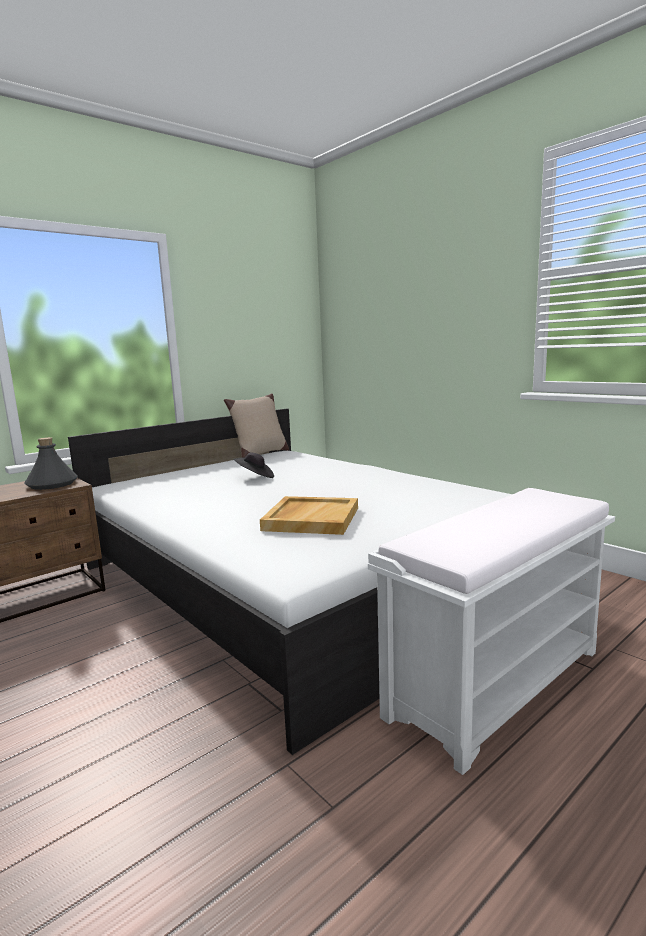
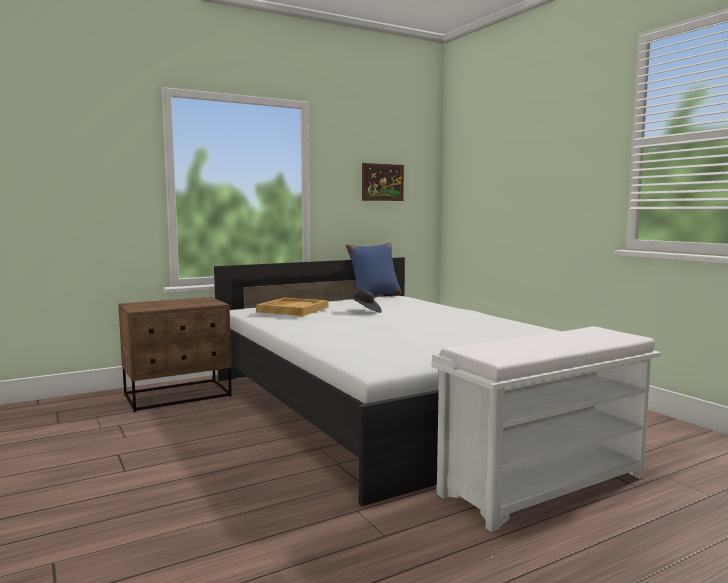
camera: 10 degrees right, 5 degrees down
(52, 484) = (199, 302): grey bottle -> none
(258, 326) = (382, 182): none -> picture
(260, 453) = (374, 296): beige pillow -> blue pillow
(311, 518) = (402, 339): beige tray -> beige tray (292, 309)

